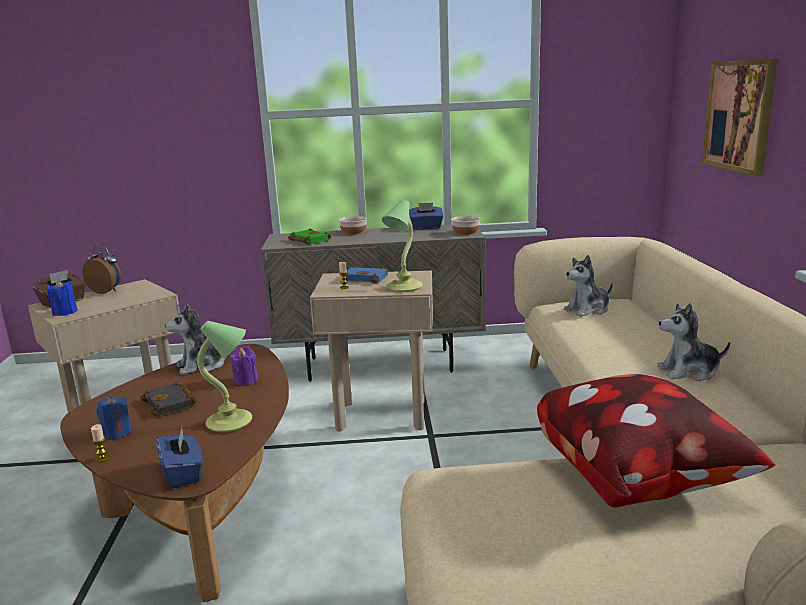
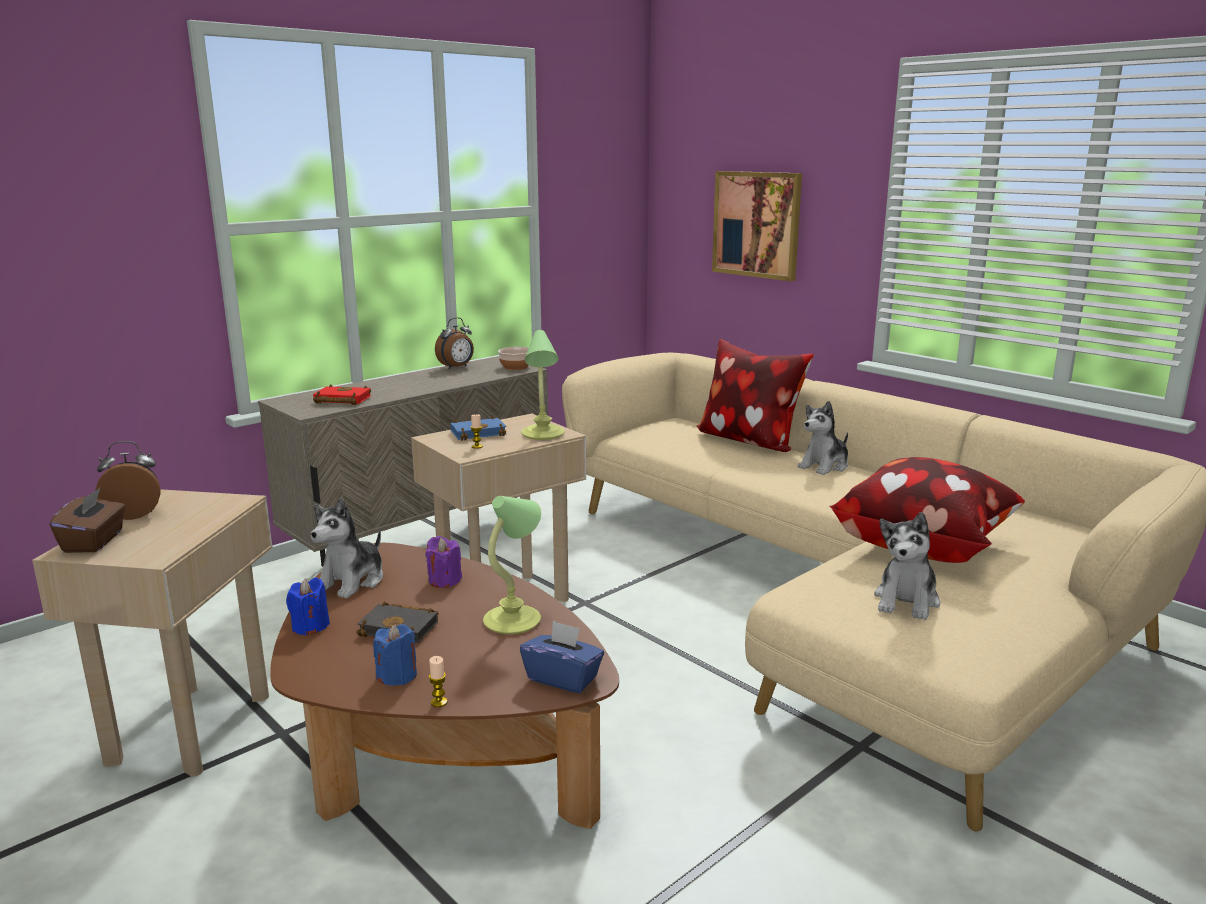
camera: 40 degrees left, 0 degrees up
(65, 312) = (140, 552): blue candle -> blue candle (310, 626)
(308, 240) = (340, 400): green book -> red book
(354, 232) = (378, 383): bowl -> none
(426, 227) = (457, 367): blue tissue box -> alarm clock
(588, 310) = (666, 433): plush toy -> plush toy (906, 601)
(653, 332) = (748, 441): none -> pillow

